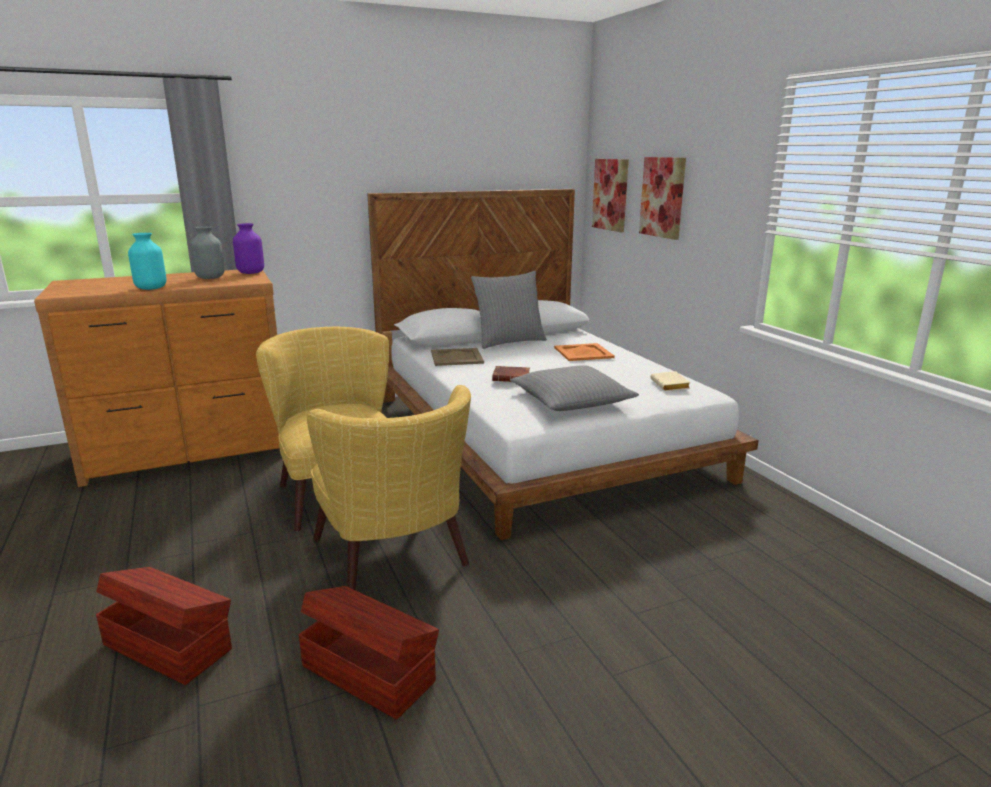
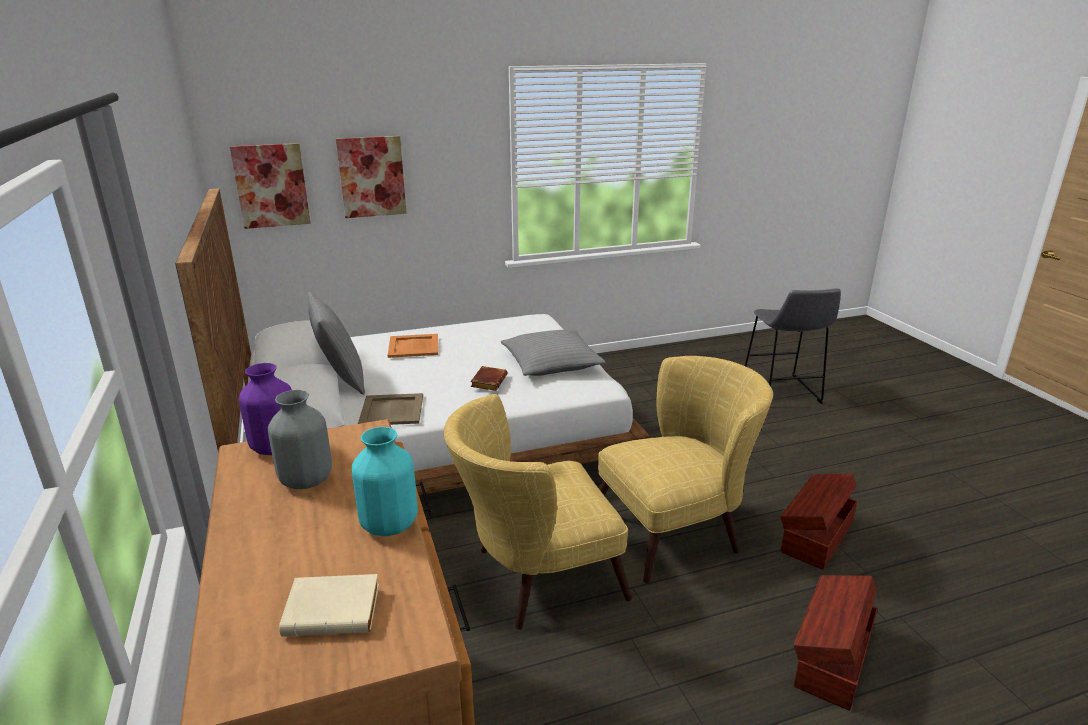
camera: 85 degrees left, 5 degrees up
(671, 385) = (520, 325): beige book -> beige book (336, 610)
(838, 711) = (782, 393): none -> grey stool

